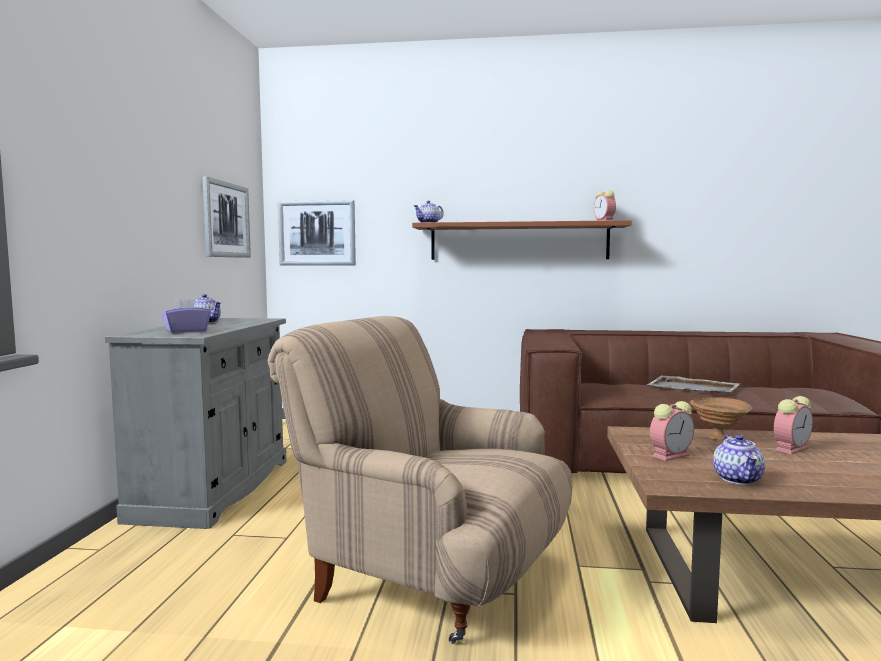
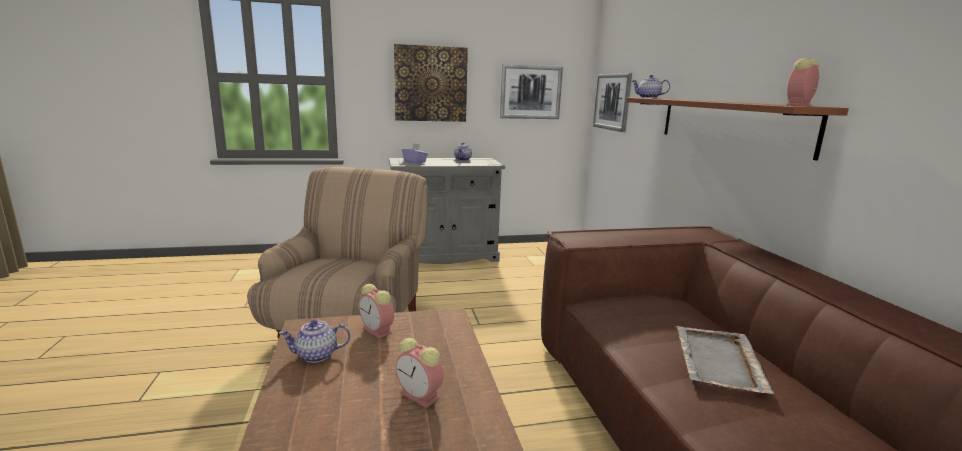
camera: 70 degrees right, 10 degrees up
(138, 198) = (430, 84): none -> picture
(719, 438) = (445, 357): brown bowl -> none

